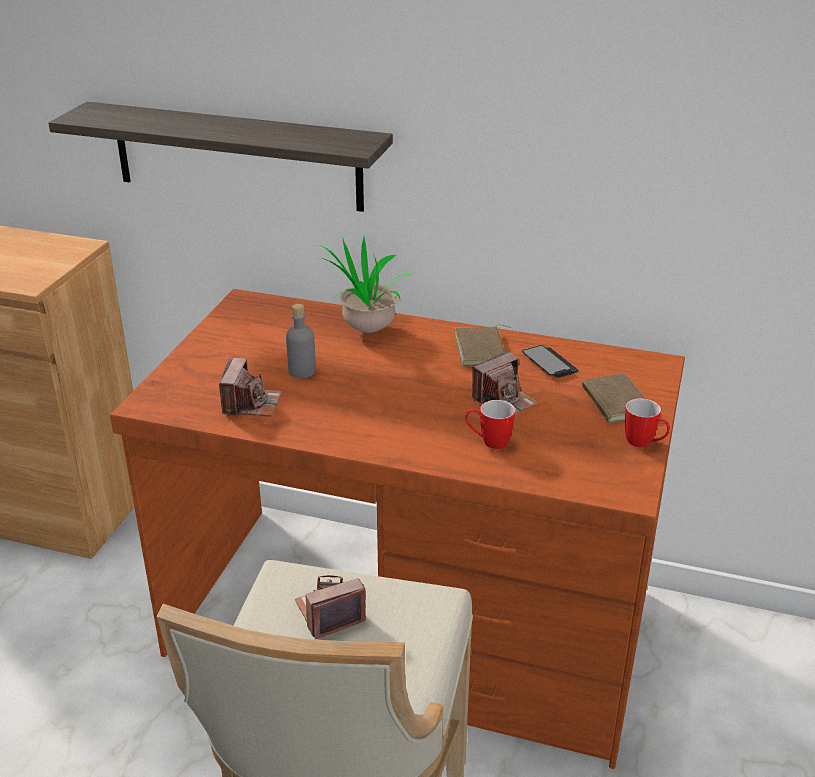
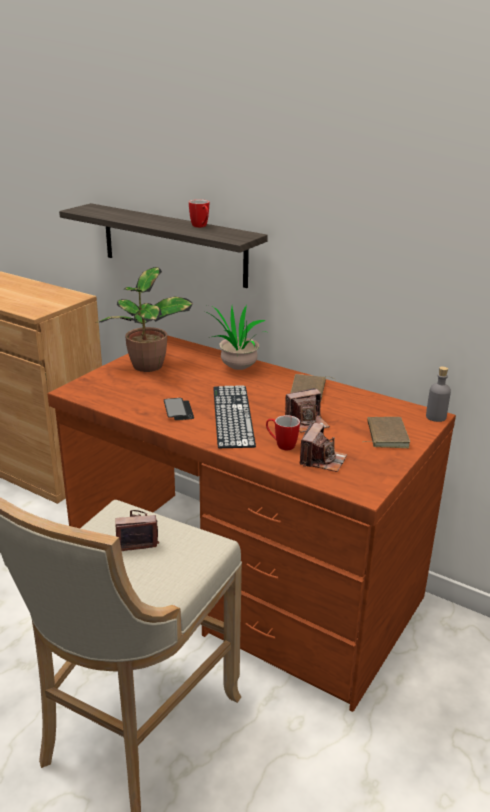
camera: 15 degrees right, 5 degrees down
(236, 347) = (147, 367): none -> potted plant
(251, 404) = (137, 399): camera -> camera (322, 460)
(302, 371) = (181, 386): grey bottle -> grey bottle (436, 417)
(399, 407) = (232, 415): none -> keyboard
(549, 363) = (352, 405): phone -> phone (178, 410)
(644, 444) = (393, 464): mug -> mug (201, 227)

